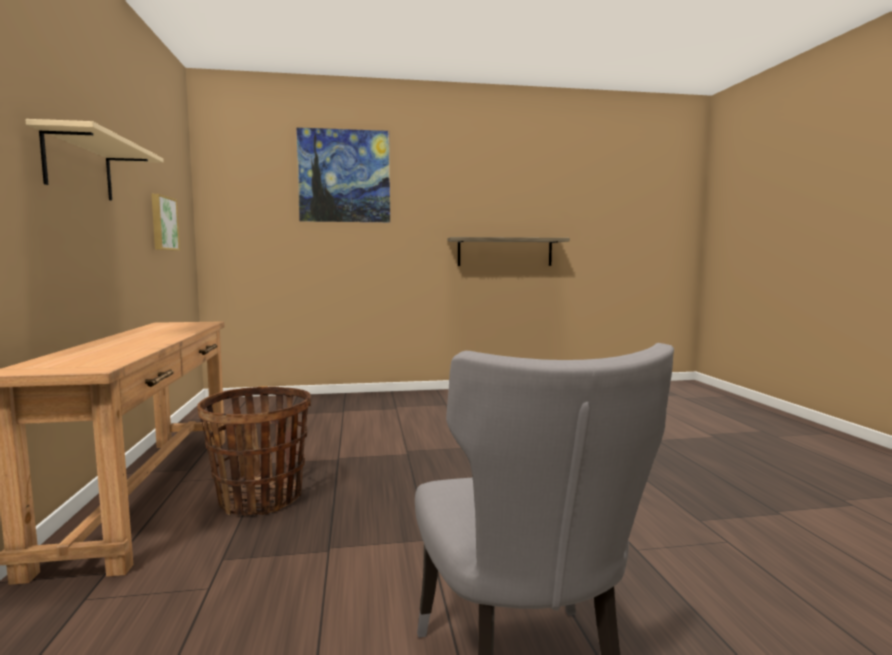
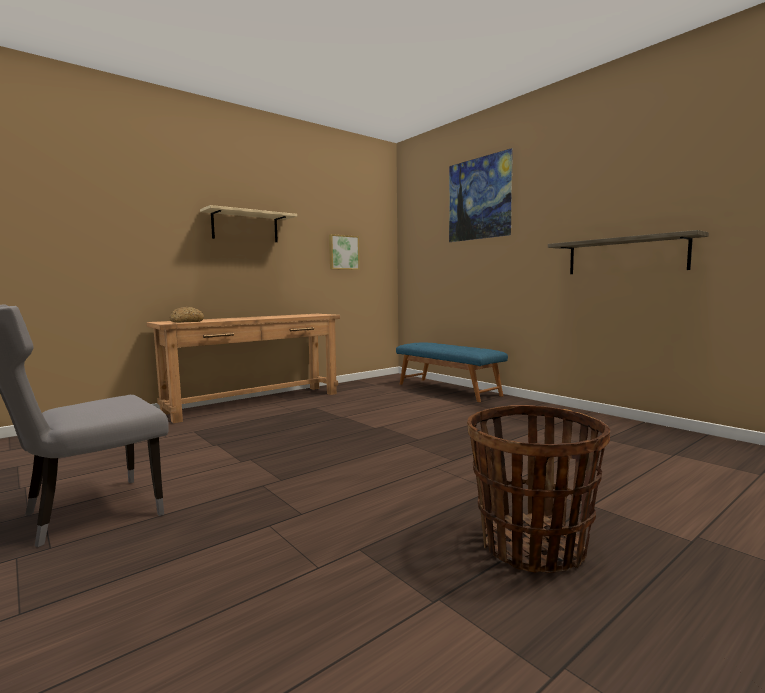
camera: 60 degrees right, 0 degrees up
(100, 361) = (186, 321): none -> bread
(260, 499) = (265, 419): basket -> basket (532, 546)
(329, 400) = (448, 389): none -> blue bench

